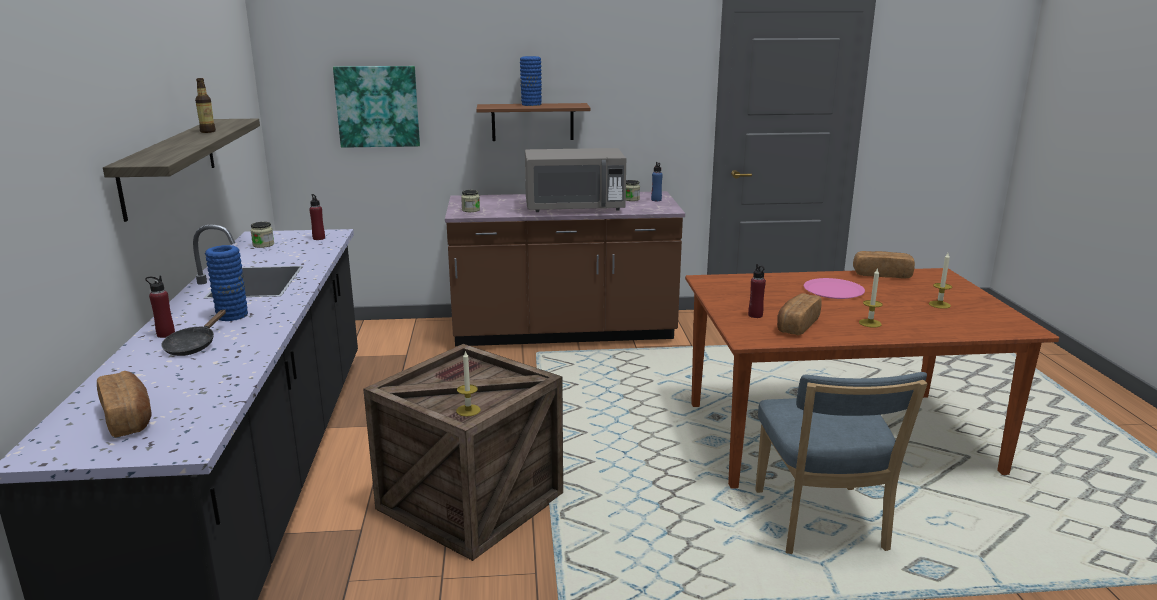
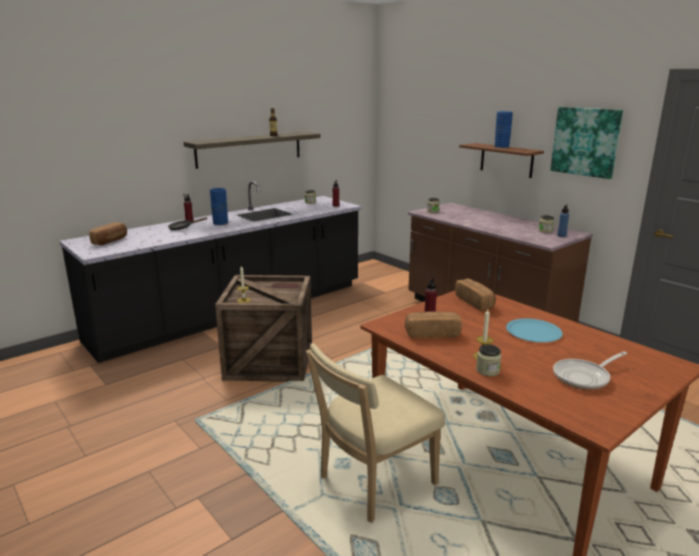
camera: 55 degrees right, 0 degrees up
(377, 106) = (424, 137): picture -> picture (585, 142)
(574, 208) = (490, 225): grey microwave -> none
(821, 524) = (373, 482): blue chair -> beige chair
(833, 290) = (533, 332): pink plate -> blue plate
(882, 274) = (614, 342): bread -> bread (475, 302)
(901, 330) = (487, 370): none -> jar
(939, 304) = (584, 377): candle -> frying pan

